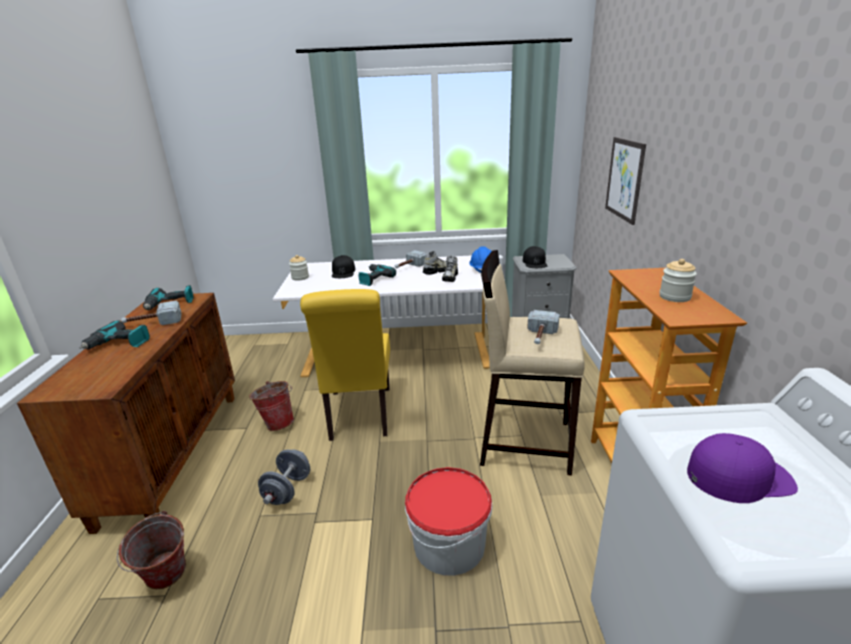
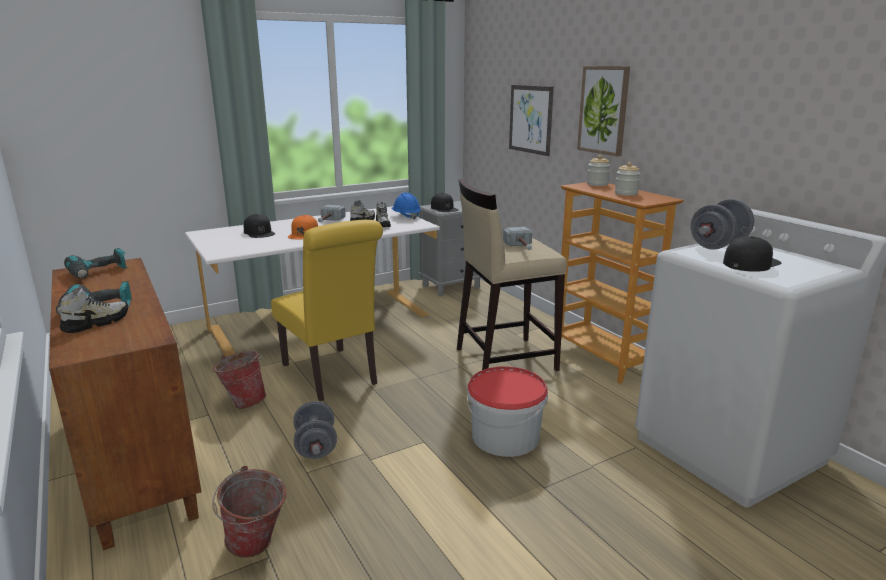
camera: 30 degrees left, 5 degrees down
(99, 360) = (96, 323): none -> shoe
(153, 323) = (108, 288): hammer -> none
(300, 277) = (213, 242): jar -> jar (597, 184)
(373, 279) = (303, 234): power drill -> orange cap
(685, 181) = (604, 110): none -> picture
(729, 418) = (718, 245): none -> grey dumbbell
(739, 476) = (751, 263): purple cap -> black cap

